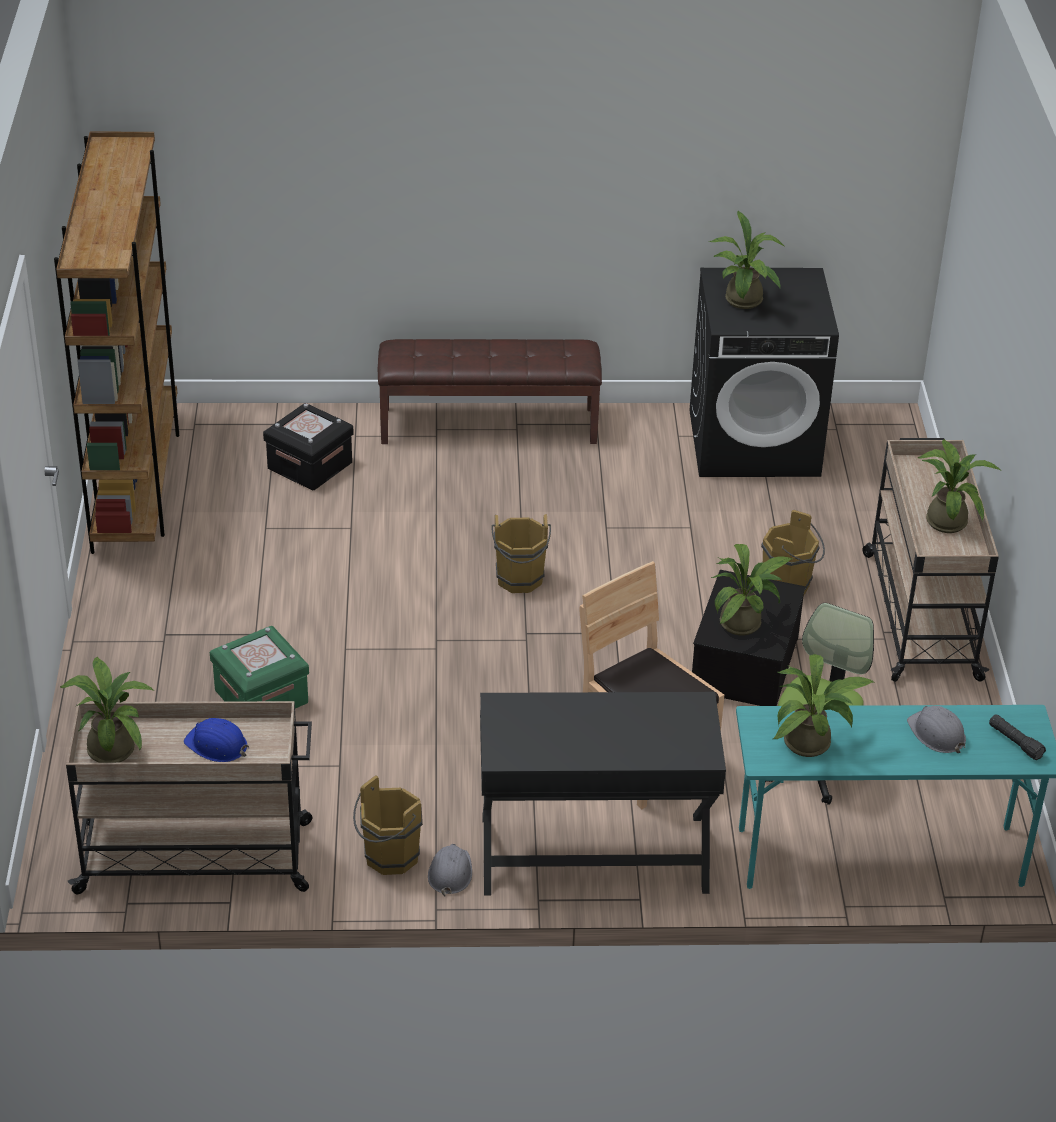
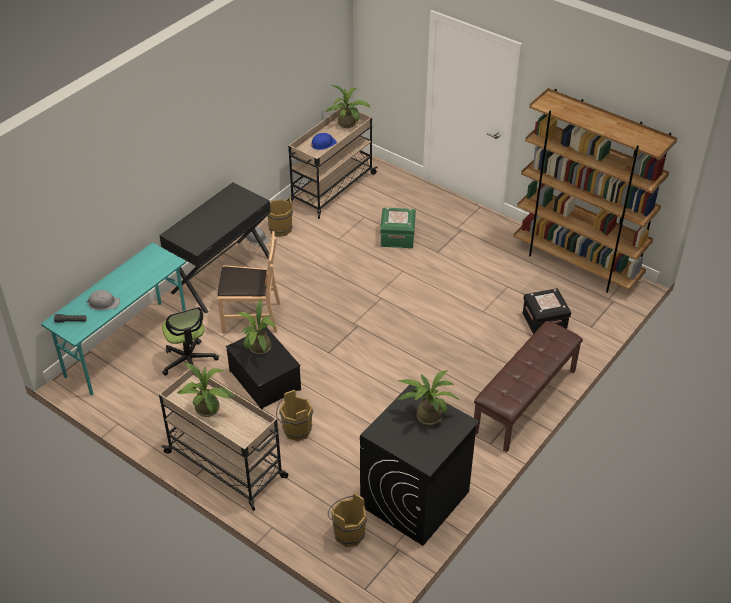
camera: 130 degrees right, 5 degrees up
(519, 581) = (392, 343): brown bucket -> brown bucket (347, 533)
(813, 743) = (143, 267): potted plant -> none

